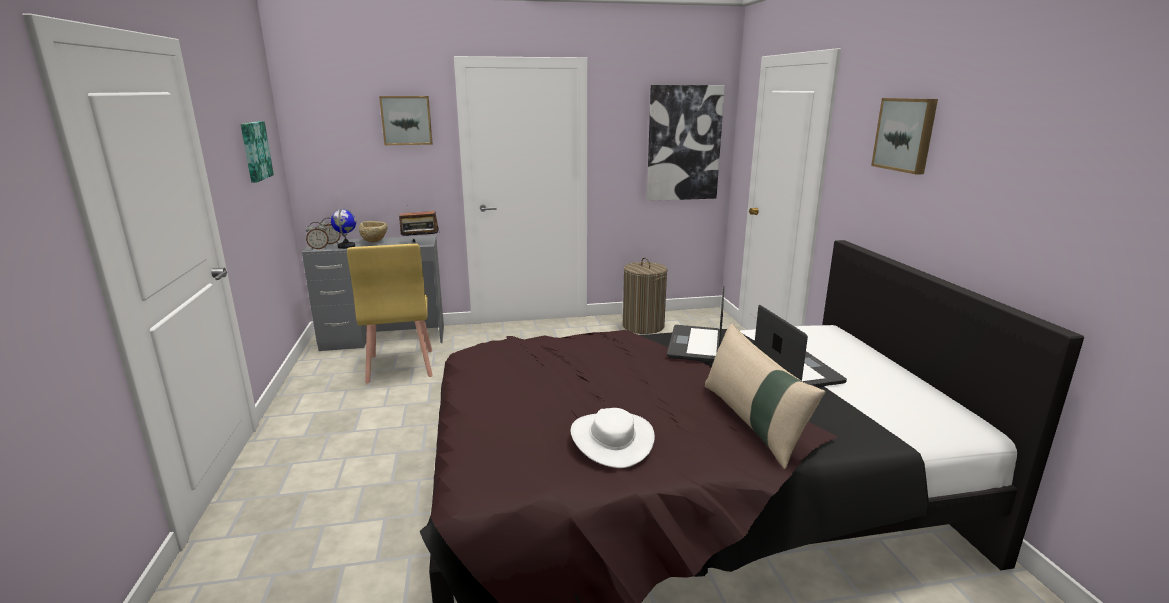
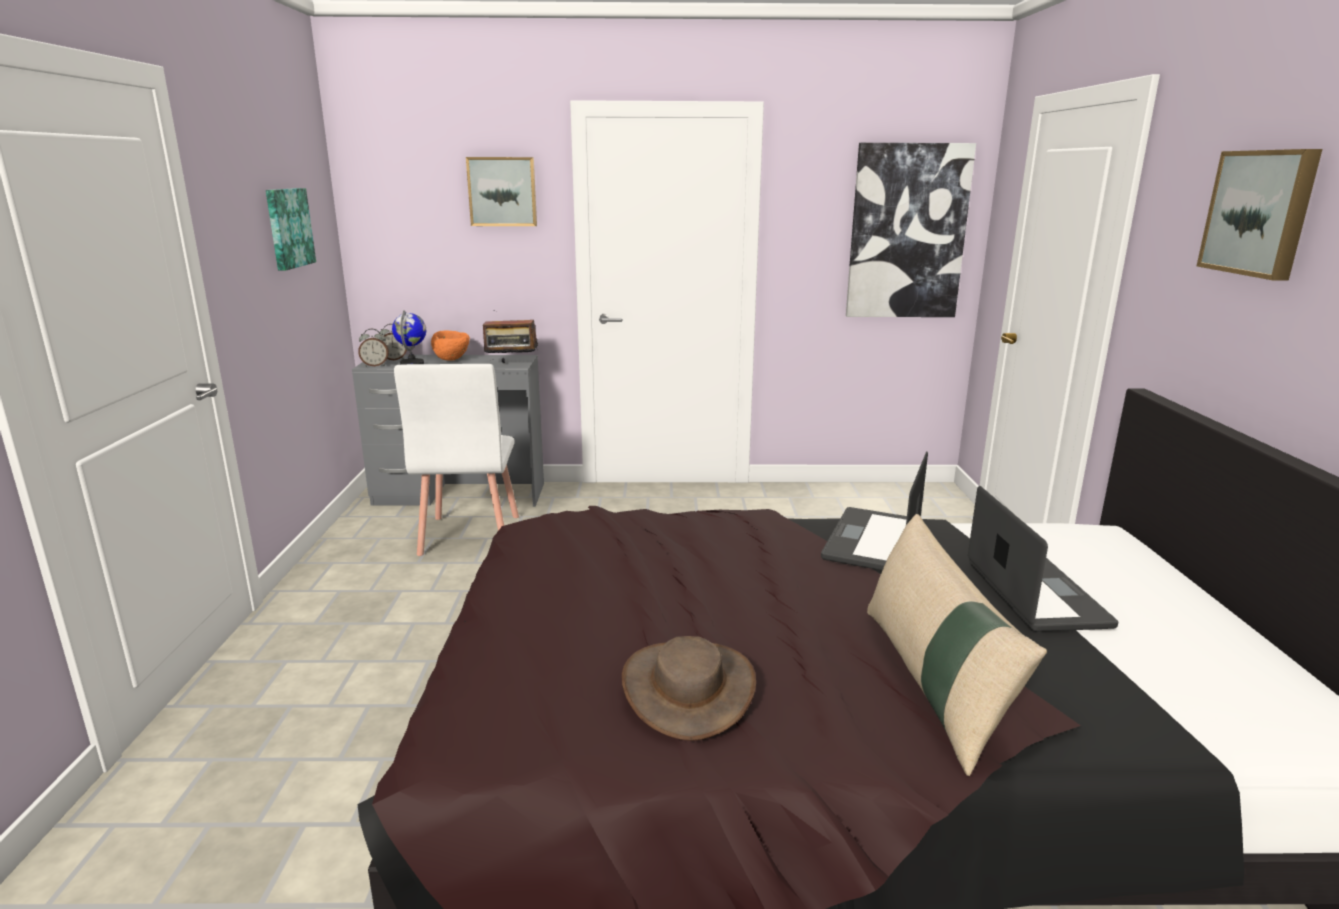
camera: 10 degrees right, 0 degrees up
(375, 241) = (452, 359): beige bowl -> orange bowl
(400, 366) = (469, 535): yellow chair -> white chair
(612, 439) = (689, 688): white hat -> brown hat
(643, 326) = (829, 503): laundry basket -> none

